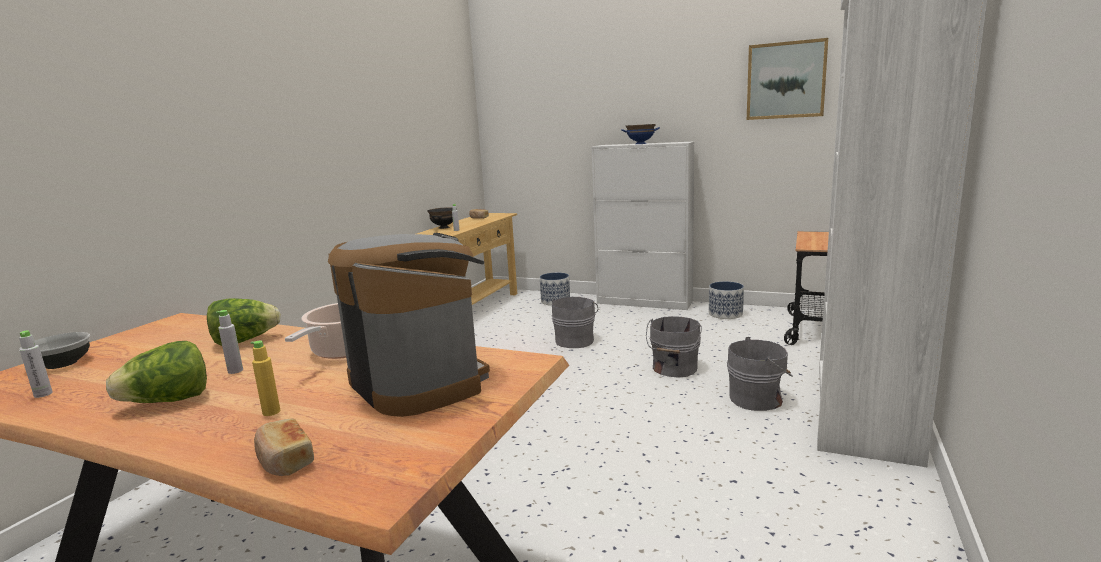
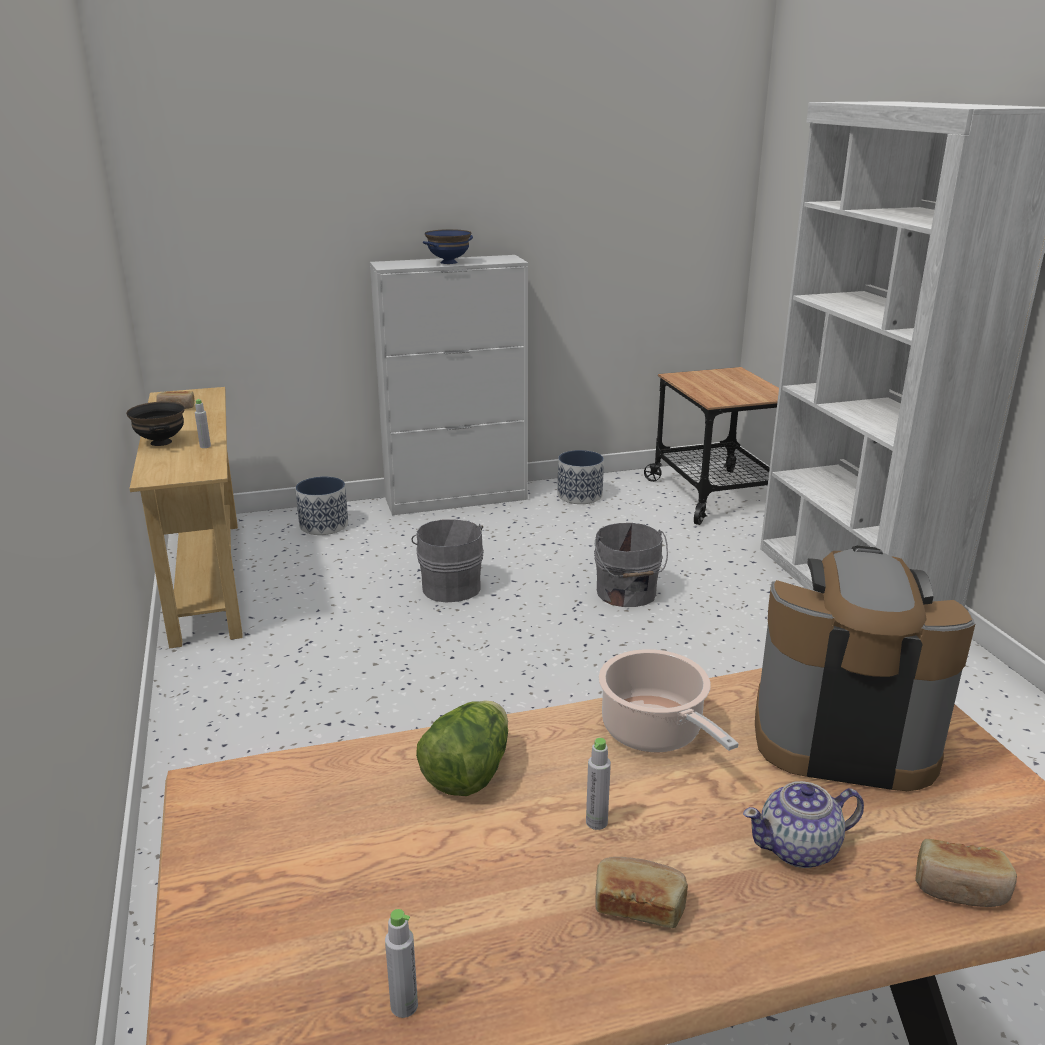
camera: 40 degrees left, 10 degrees up
(62, 363) = (250, 952): bowl -> none
(168, 401) = (639, 905): lettuce -> bread
(271, 412) = (799, 848): yellow bottle -> teapot
(758, 399) = (755, 607): grey bucket -> none
(786, 80) = (631, 170): picture -> none

